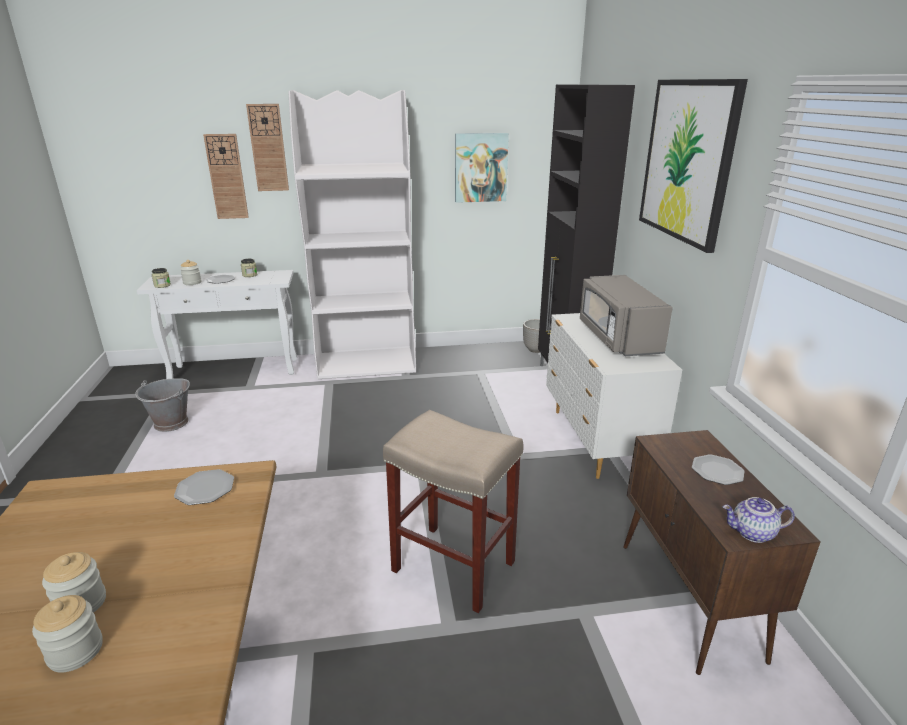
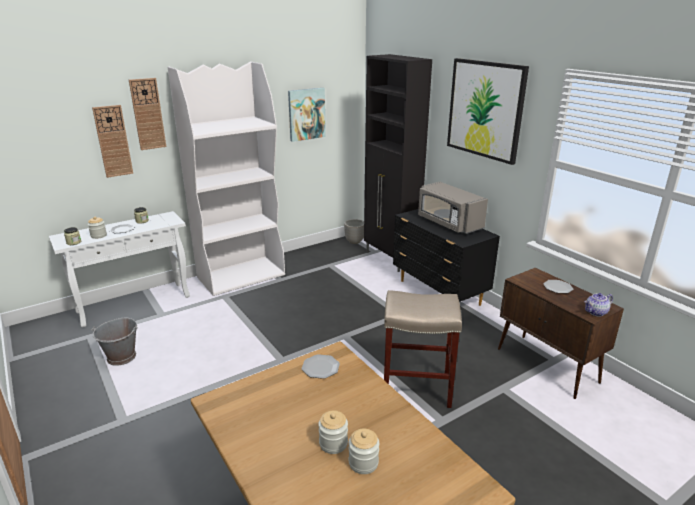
camera: 25 degrees left, 0 degrees up
(597, 441) = (439, 293): white dresser -> black dresser

